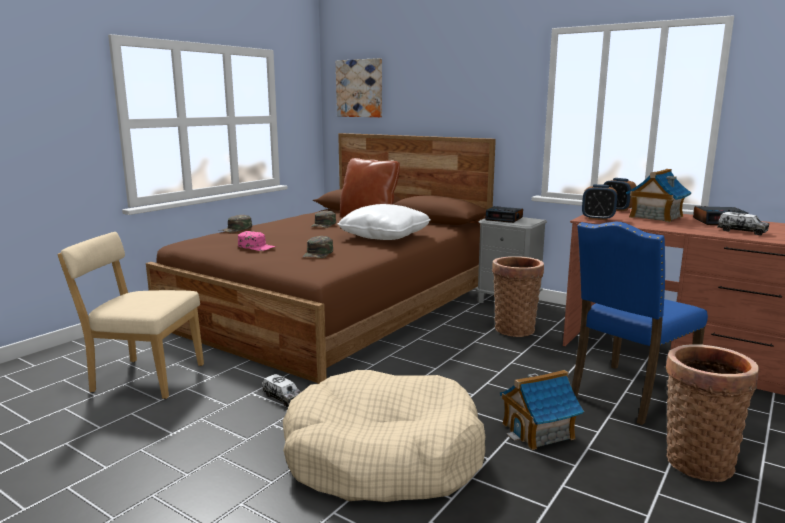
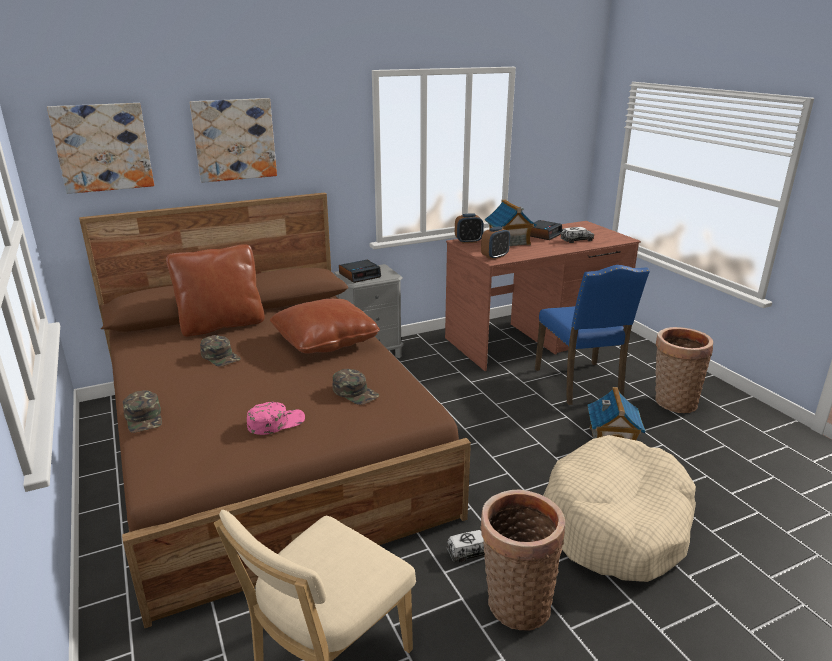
camera: 60 degrees left, 10 degrees up
(384, 237) = (325, 341): white pillow -> brown pillow
(434, 87) = (234, 139): none -> picture
(514, 328) = (432, 375): basket -> basket (515, 602)

